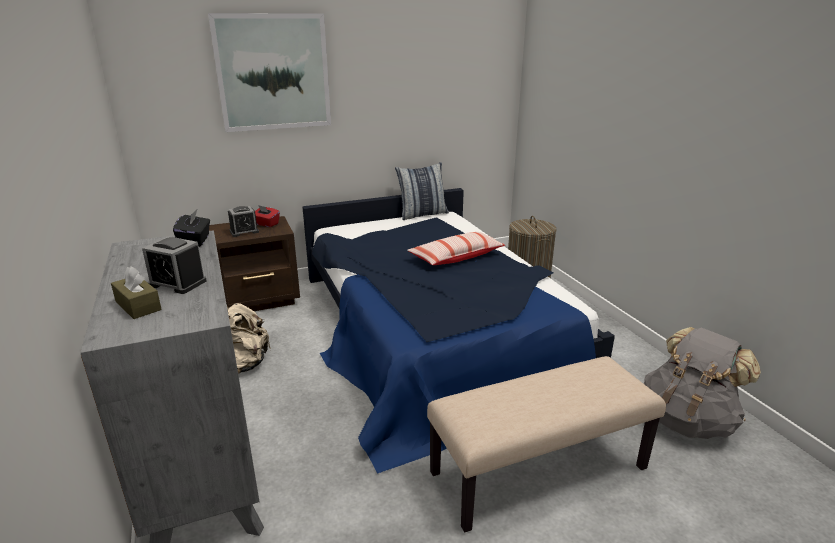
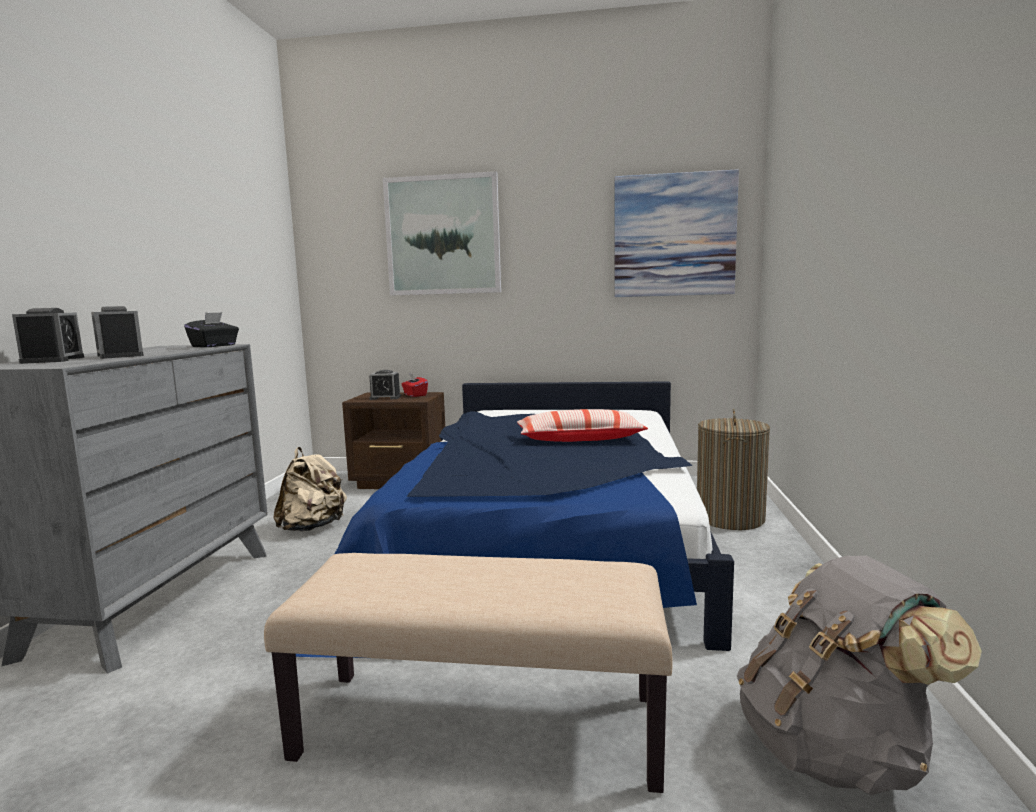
camera: 30 degrees right, 15 degrees down
(138, 306) = (53, 360): brown tissue box -> alarm clock
(422, 214) = (609, 409): pillow -> none
(464, 74) = (674, 235): none -> picture

